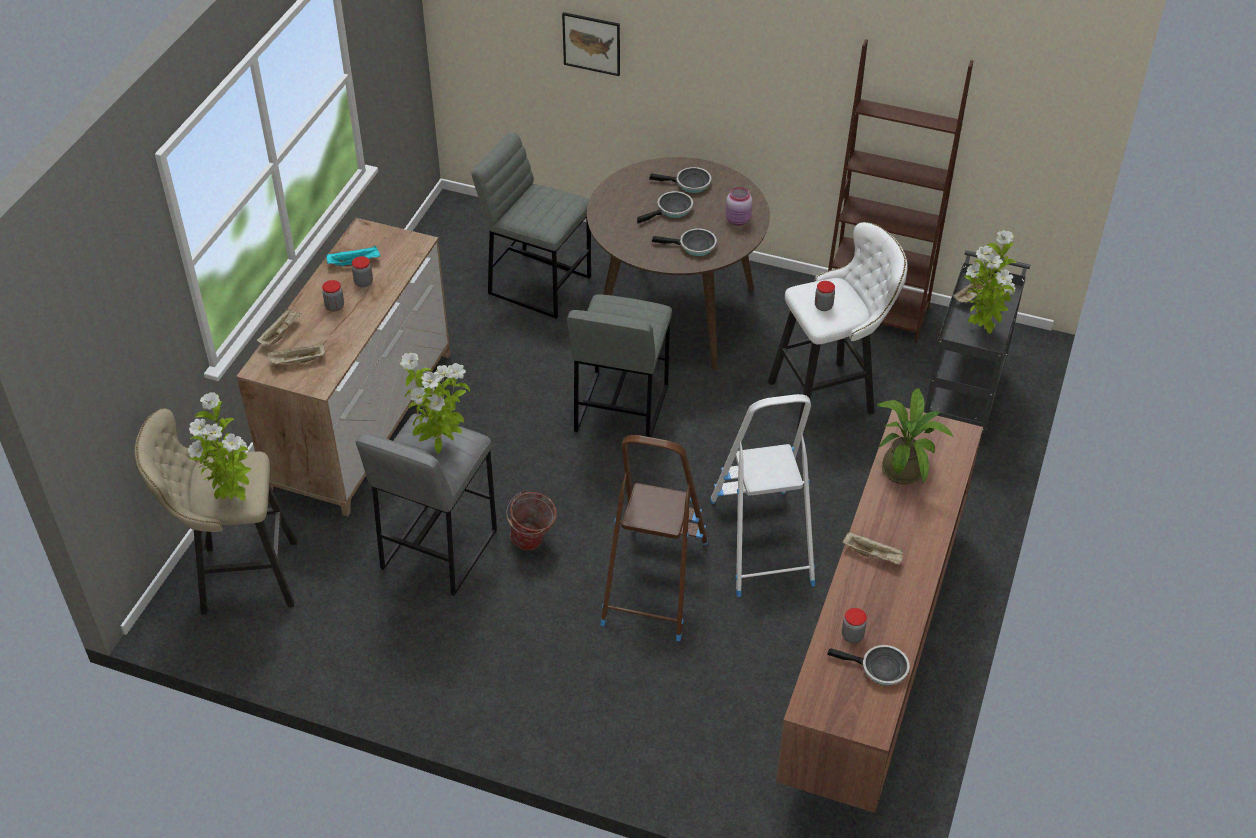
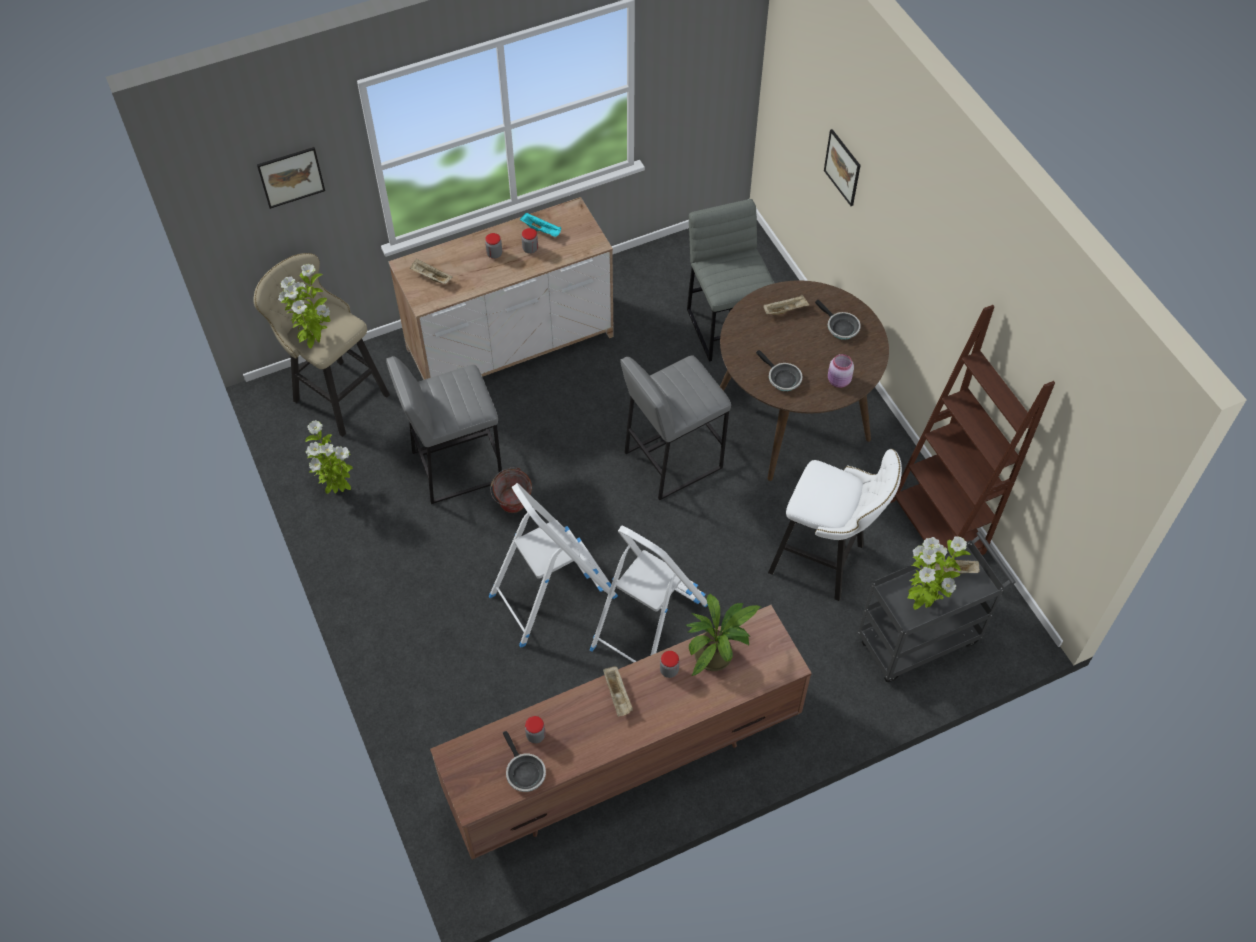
camera: 45 degrees right, 10 degrees up
(124, 312) = (291, 177): none -> picture
(280, 334) = (443, 250): beige tray -> beige tray (785, 310)
(440, 445) = (457, 399): potted plant -> potted plant (337, 489)
(621, 410) = (671, 461): grey chair -> grey stool
(655, 580) = (554, 595): brown step ladder -> white step ladder
(672, 210) = (802, 339): frying pan -> none
(823, 306) = (818, 493): jar -> jar (669, 670)

